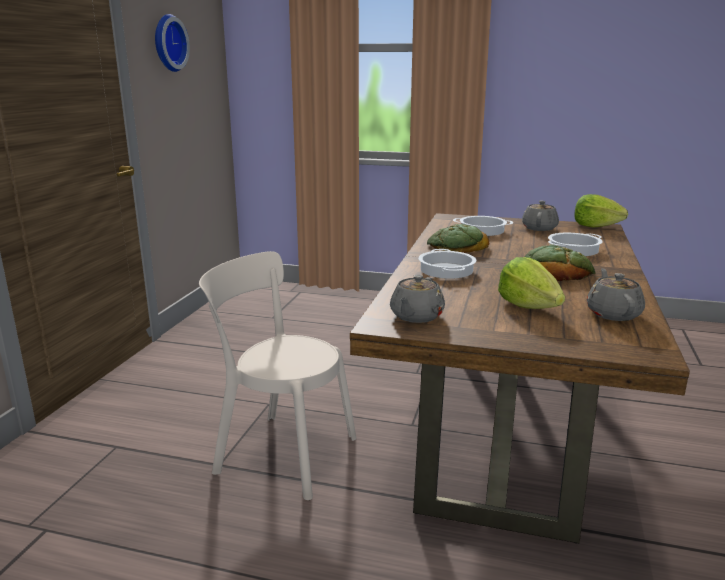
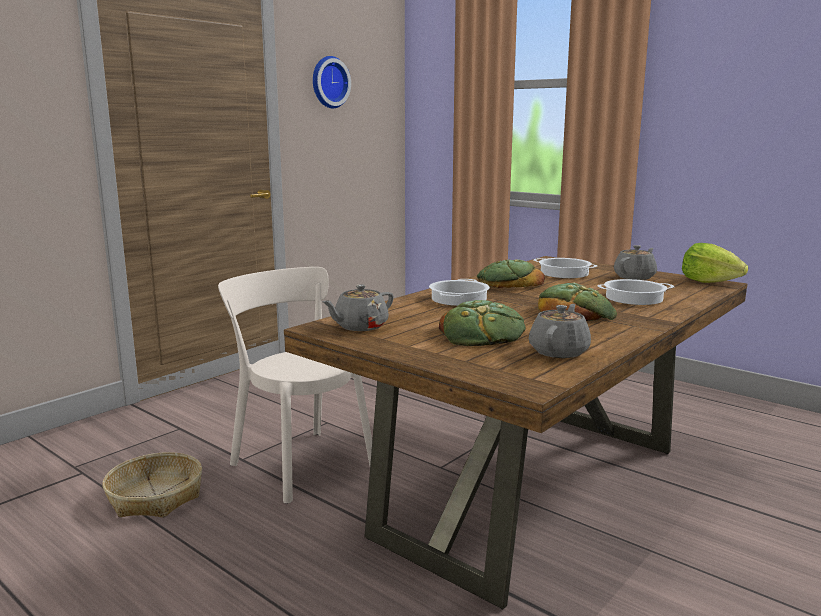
camera: 25 degrees right, 5 degrees down
(164, 534) = (155, 497): none -> basket
(528, 306) = (482, 334): lettuce -> bread

